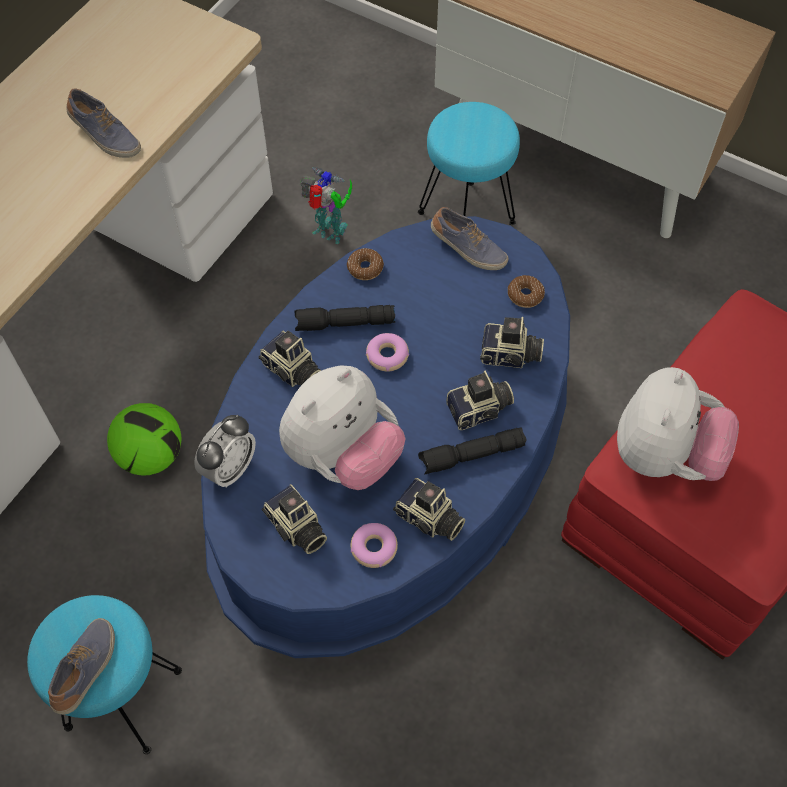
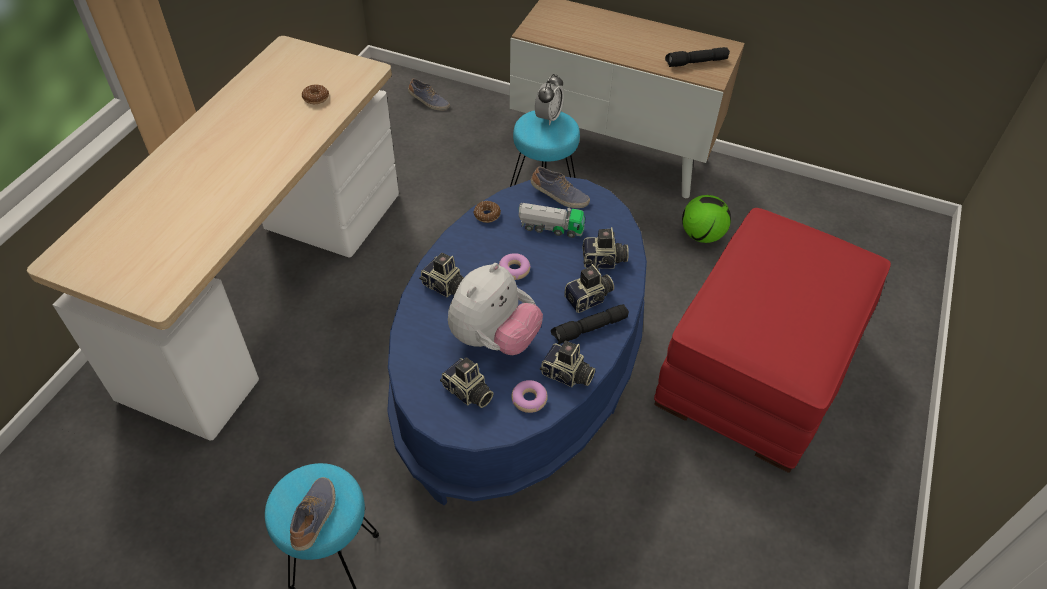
camera: 10 degrees left, 10 degrees down
(104, 136) = (285, 134): shoe -> shoe (428, 102)
(151, 455) = (332, 381): football -> football (702, 235)
(229, 468) = (408, 357): alarm clock -> alarm clock (548, 117)
(330, 233) = (445, 216): toy robot -> none
(344, 324) = (478, 252): black flashlight -> black flashlight (696, 63)
(447, 297) = (550, 228): none -> toy truck
(525, 295) = (606, 221): donut -> donut (316, 98)
(664, 455) = (727, 315): plush toy -> none

